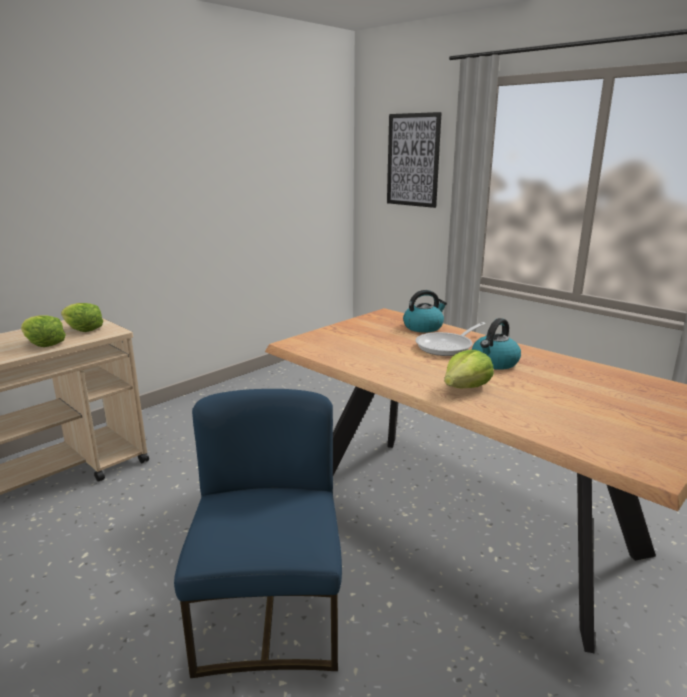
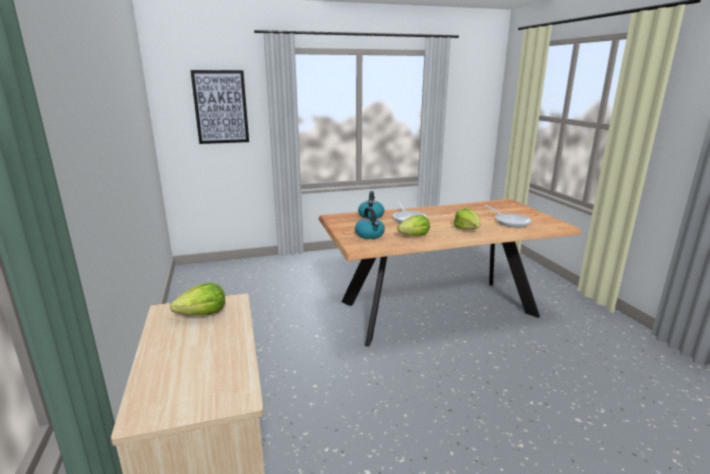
camera: 60 degrees left, 0 degrees up
(43, 344) = (222, 336): lettuce -> lettuce (414, 235)
(270, 616) = (481, 393): blue chair -> none
(494, 363) = (441, 217): kettle -> kettle (370, 235)
(573, 415) = (510, 221): none -> frying pan

